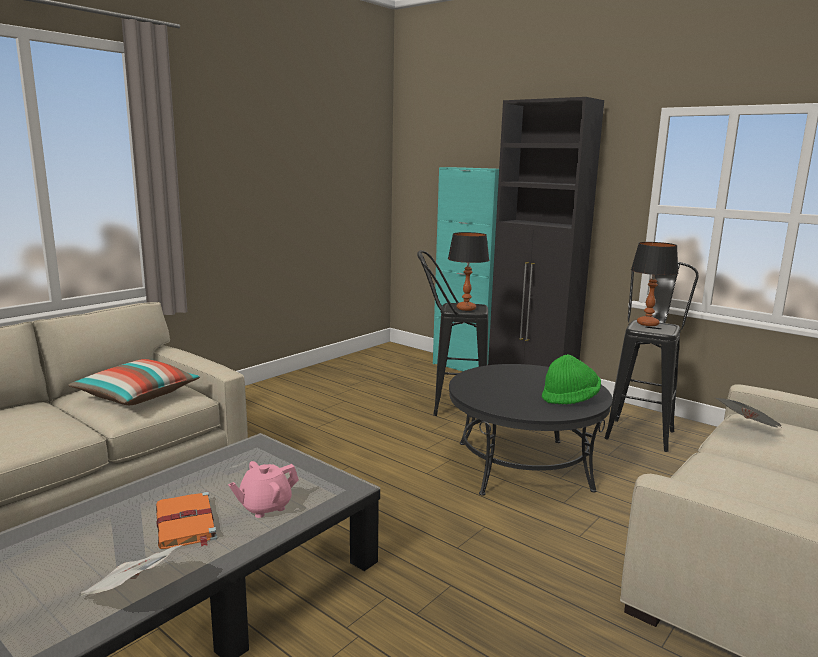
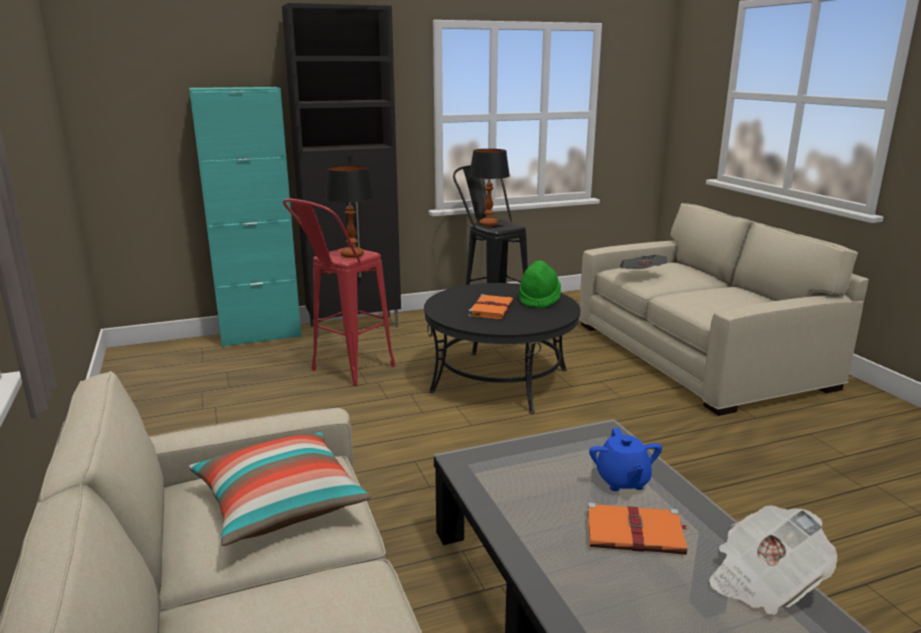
camera: 60 degrees left, 5 degrees up
(265, 507) = (622, 481): pink teapot -> blue teapot
(449, 406) = (344, 372): black stool -> red stool
(513, 387) = (491, 309): none -> orange book

